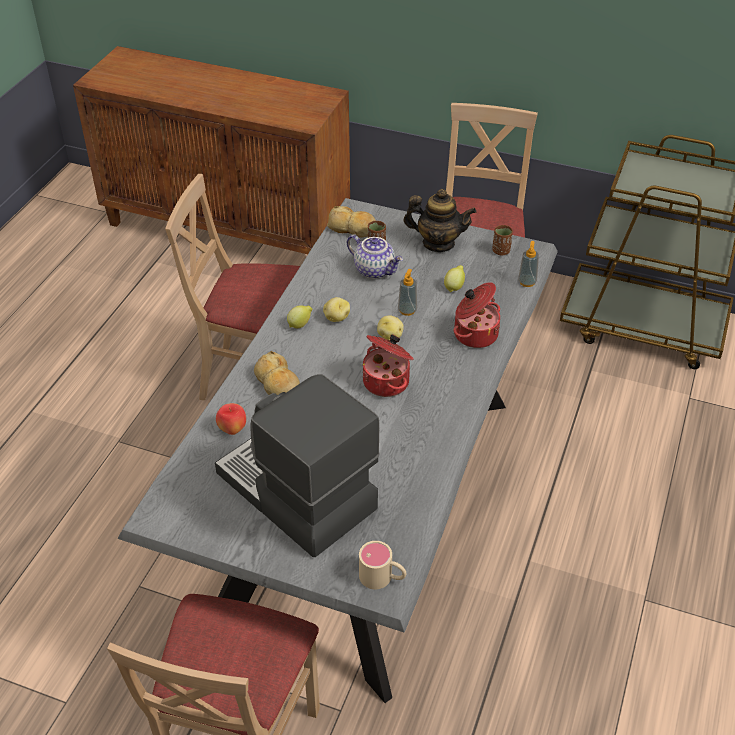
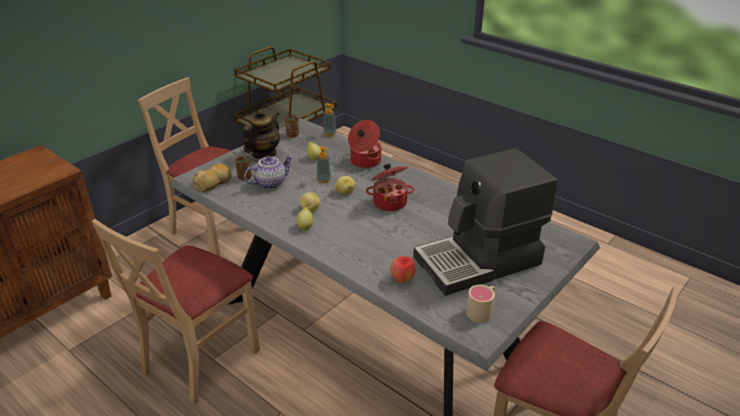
camera: 70 degrees left, 10 degrees down
(277, 383) = (363, 249): bread -> none
(382, 578) = (564, 240): beige mug -> beige mug (482, 310)

